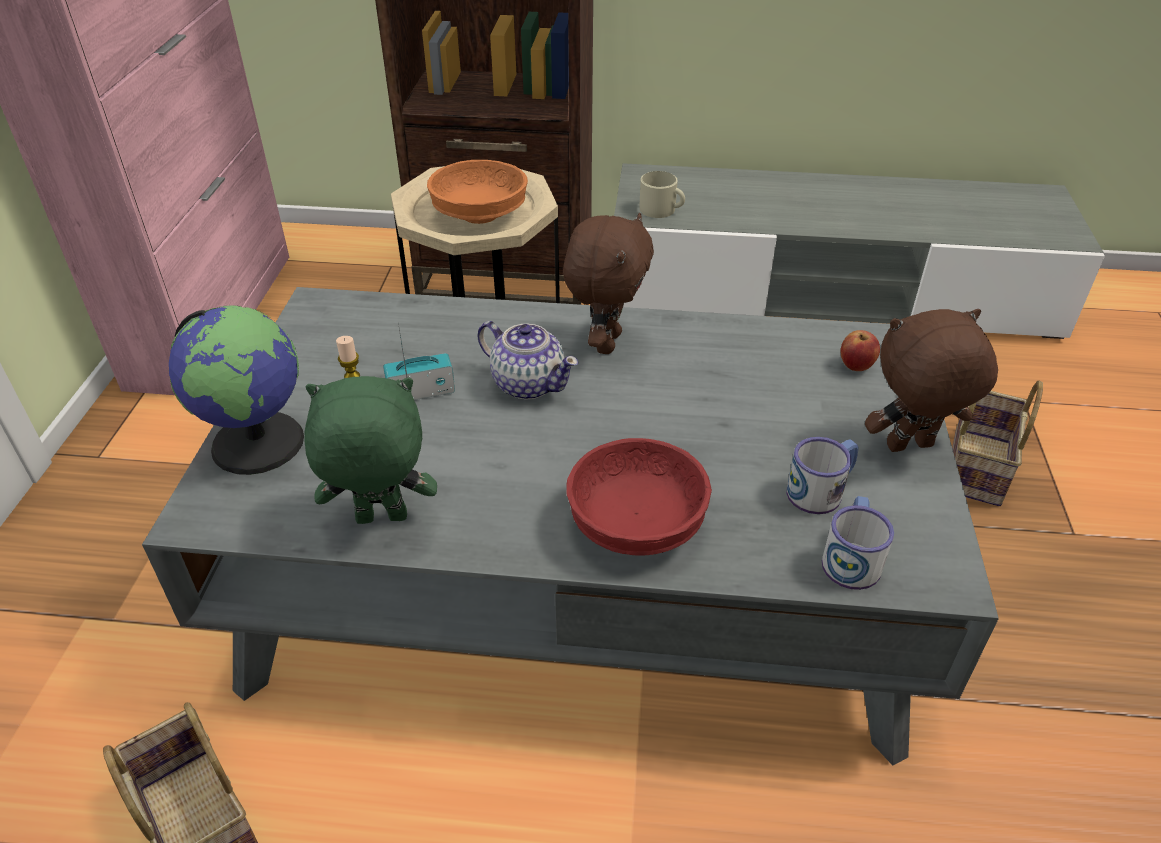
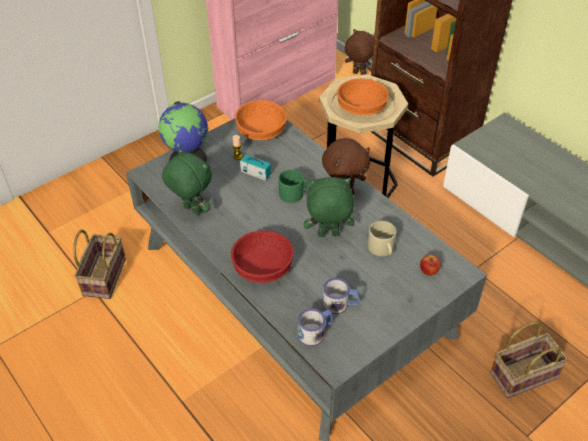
camera: 45 degrees right, 5 degrees up
(345, 329) = (260, 131): none -> orange bowl
(528, 383) = (294, 193): teapot -> green mug
(662, 210) = (488, 149): beige mug -> beige mug (382, 249)
(663, 408) = (328, 235): none -> green plush toy
(909, 448) = (398, 315): brown plush toy -> brown plush toy (358, 74)

